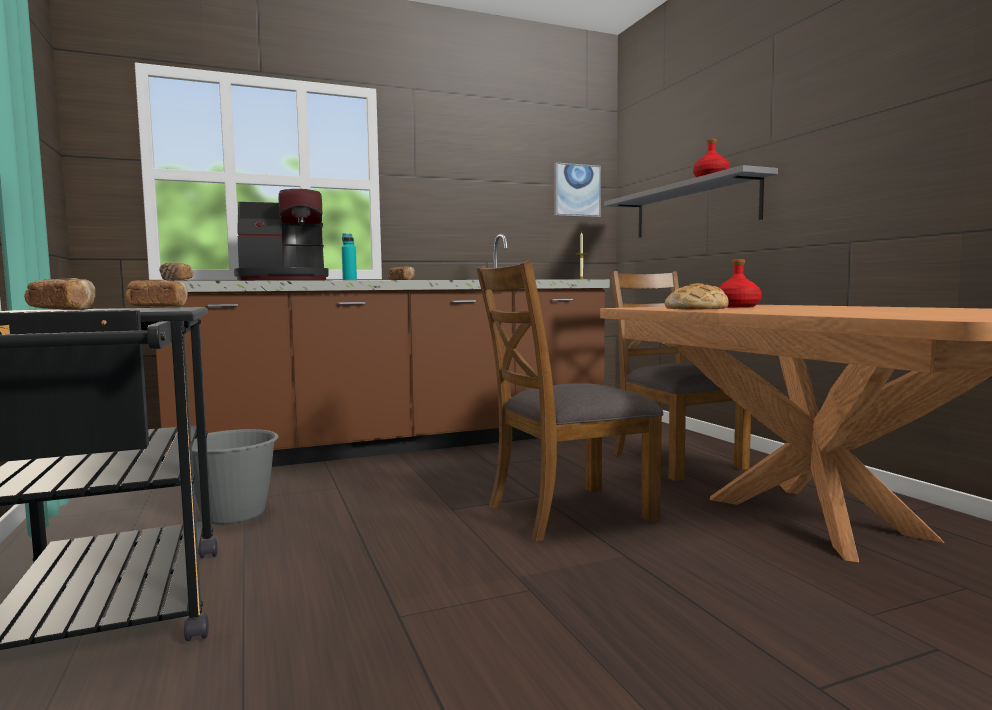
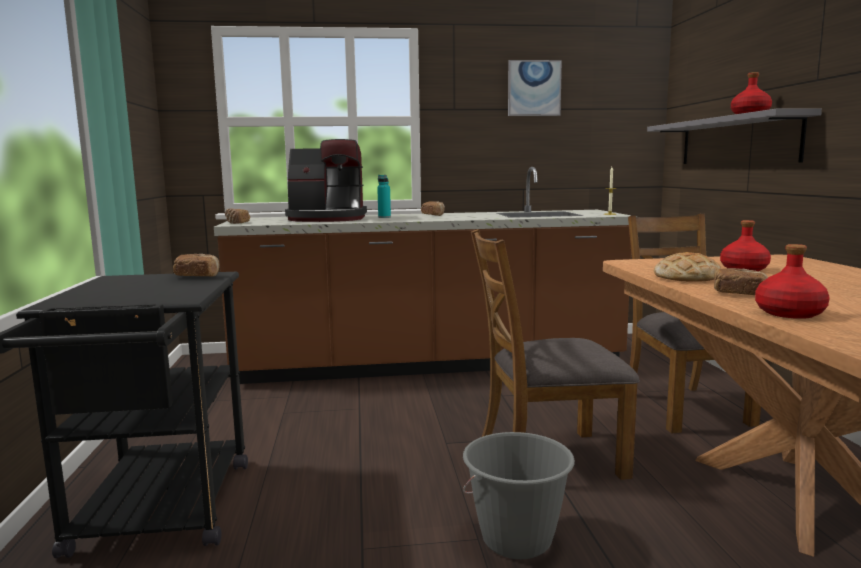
camera: 15 degrees right, 5 degrees up
(64, 310) = (124, 288): bread -> bread (739, 294)
(234, 514) = (271, 428): grey bucket -> grey bucket (517, 540)
(576, 190) = (621, 114): picture -> picture (534, 88)
(827, 313) = (789, 313): none -> red bottle

